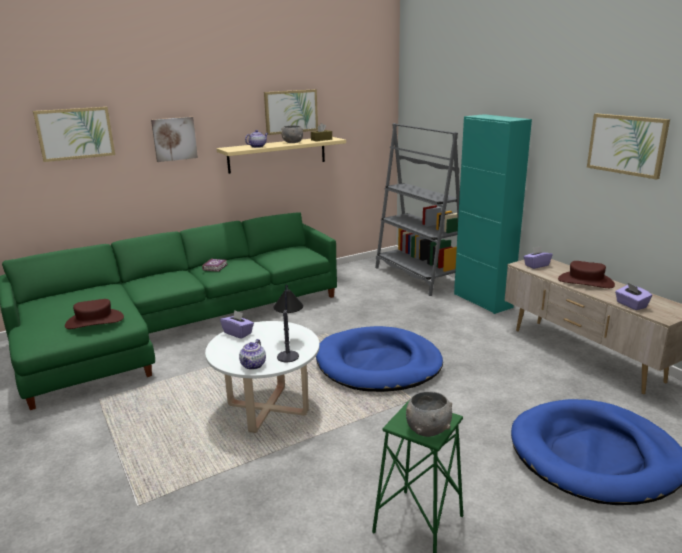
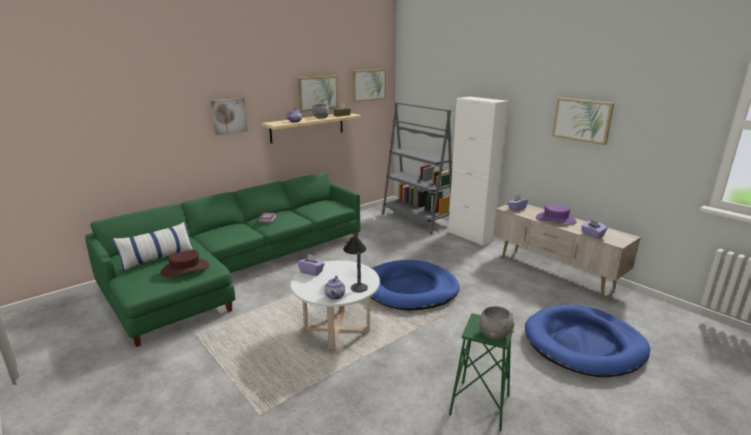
camera: 10 degrees left, 0 degrees up
(70, 307) = (158, 259): none -> pillow
(75, 133) = (149, 112): picture -> picture (368, 85)
(482, 301) = (470, 236): turquoise cabinet -> white cabinet
(585, 282) = (555, 219): brown hat -> purple hat

